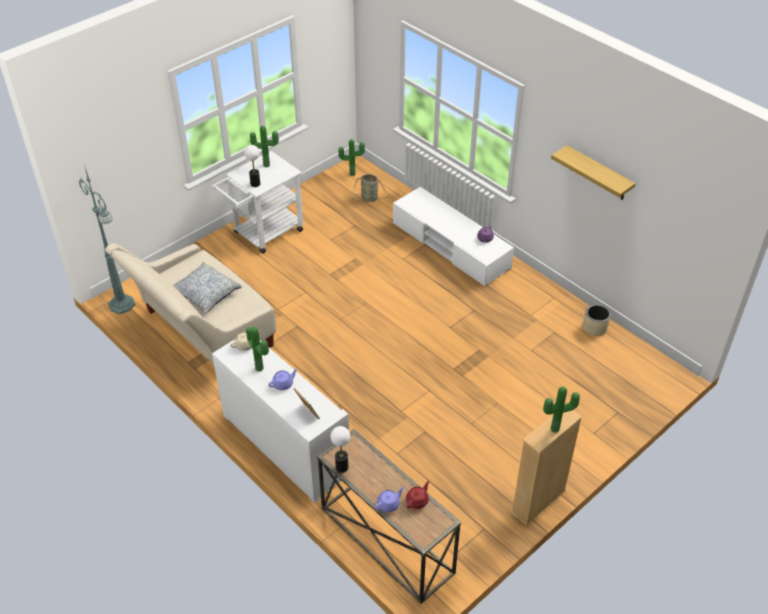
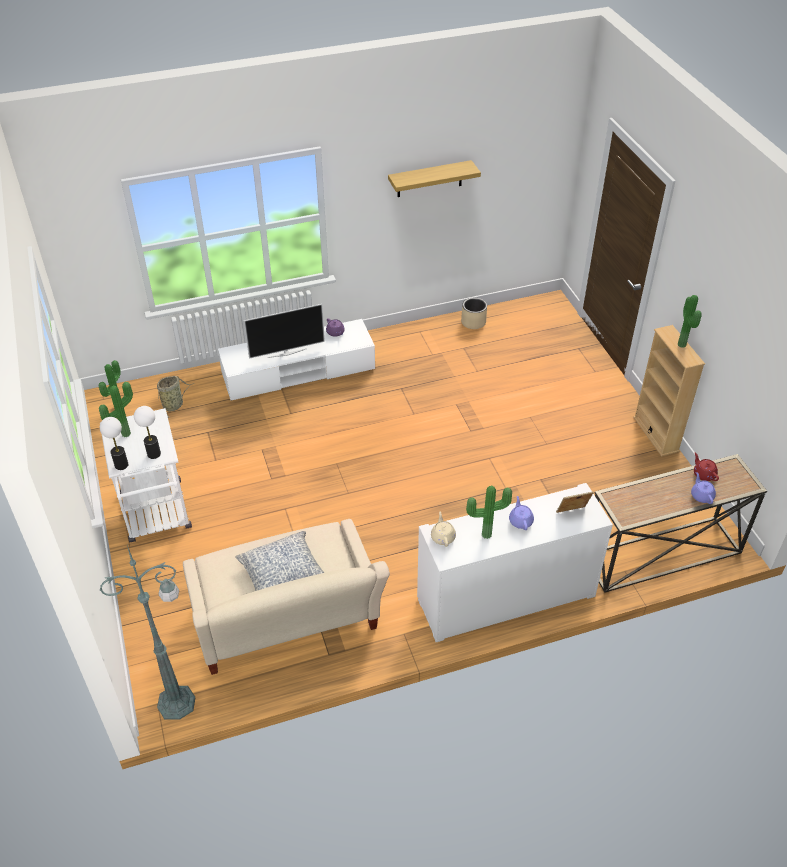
camera: 65 degrees left, 0 degrees up
(342, 467) = (642, 515): table lamp -> table lamp (121, 465)
(441, 222) = (286, 352): none -> television

